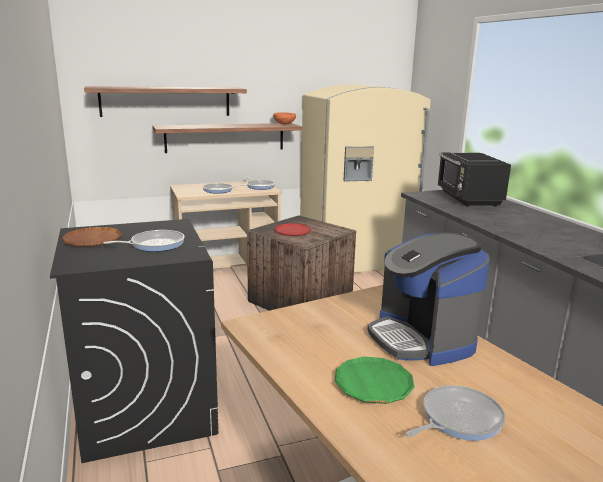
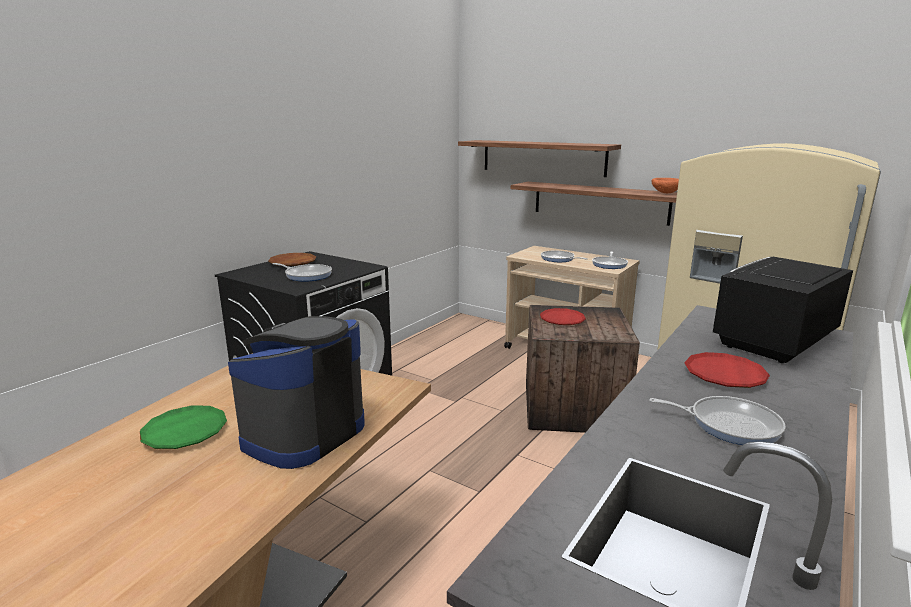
camera: 55 degrees right, 0 degrees up
(458, 419) = (137, 487): frying pan -> frying pan (729, 424)
(500, 217) = (724, 375): none -> red plate

